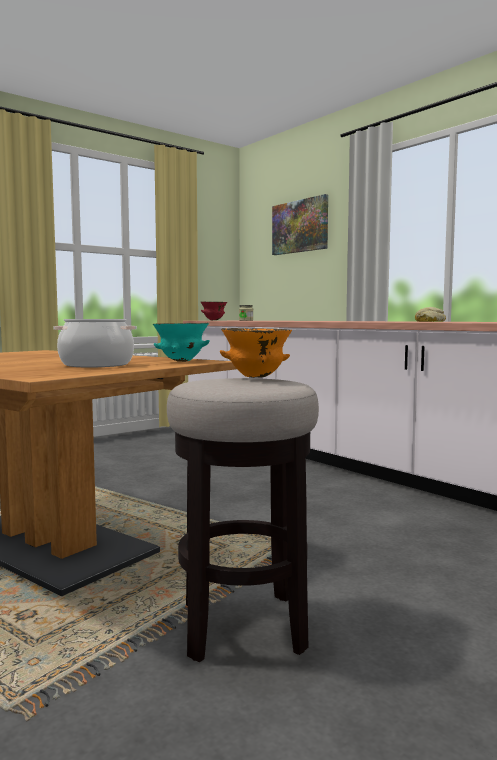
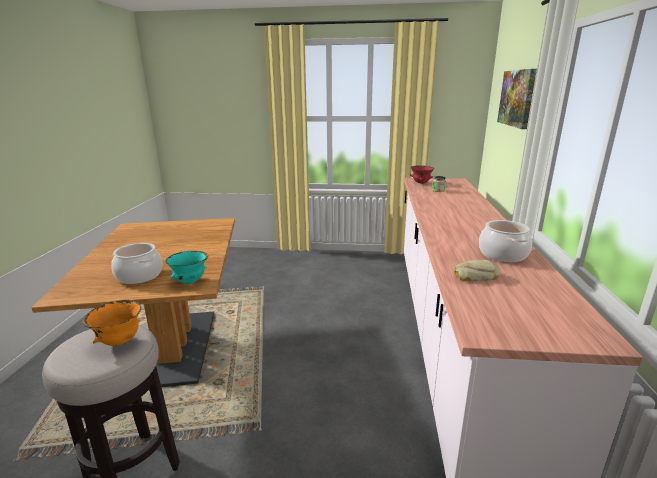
camera: 45 degrees right, 15 degrees up
(408, 321) = (502, 254): none -> cooking pot

